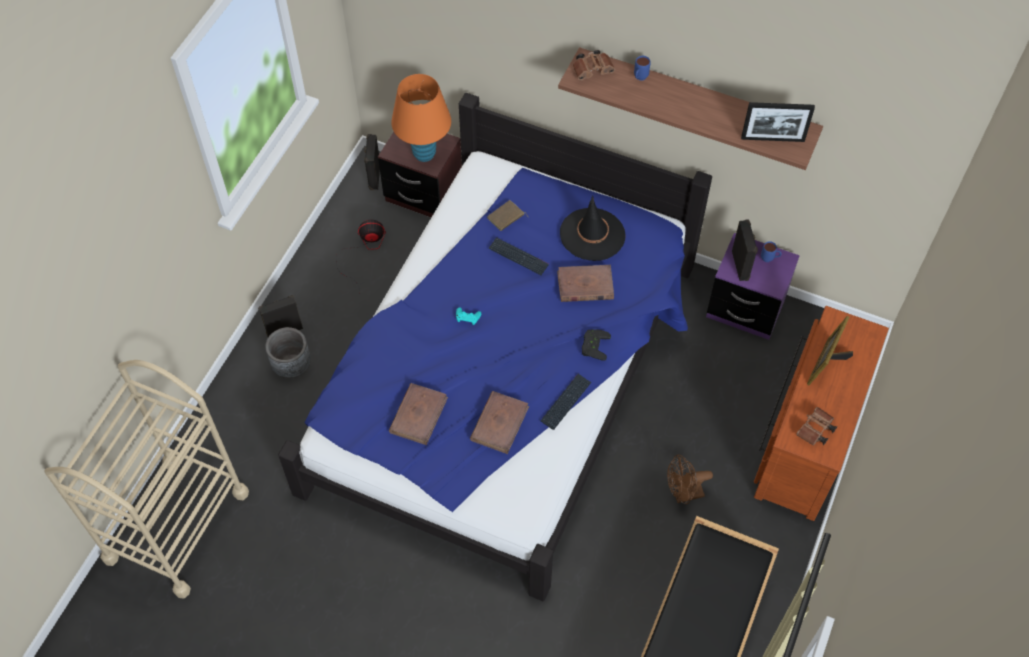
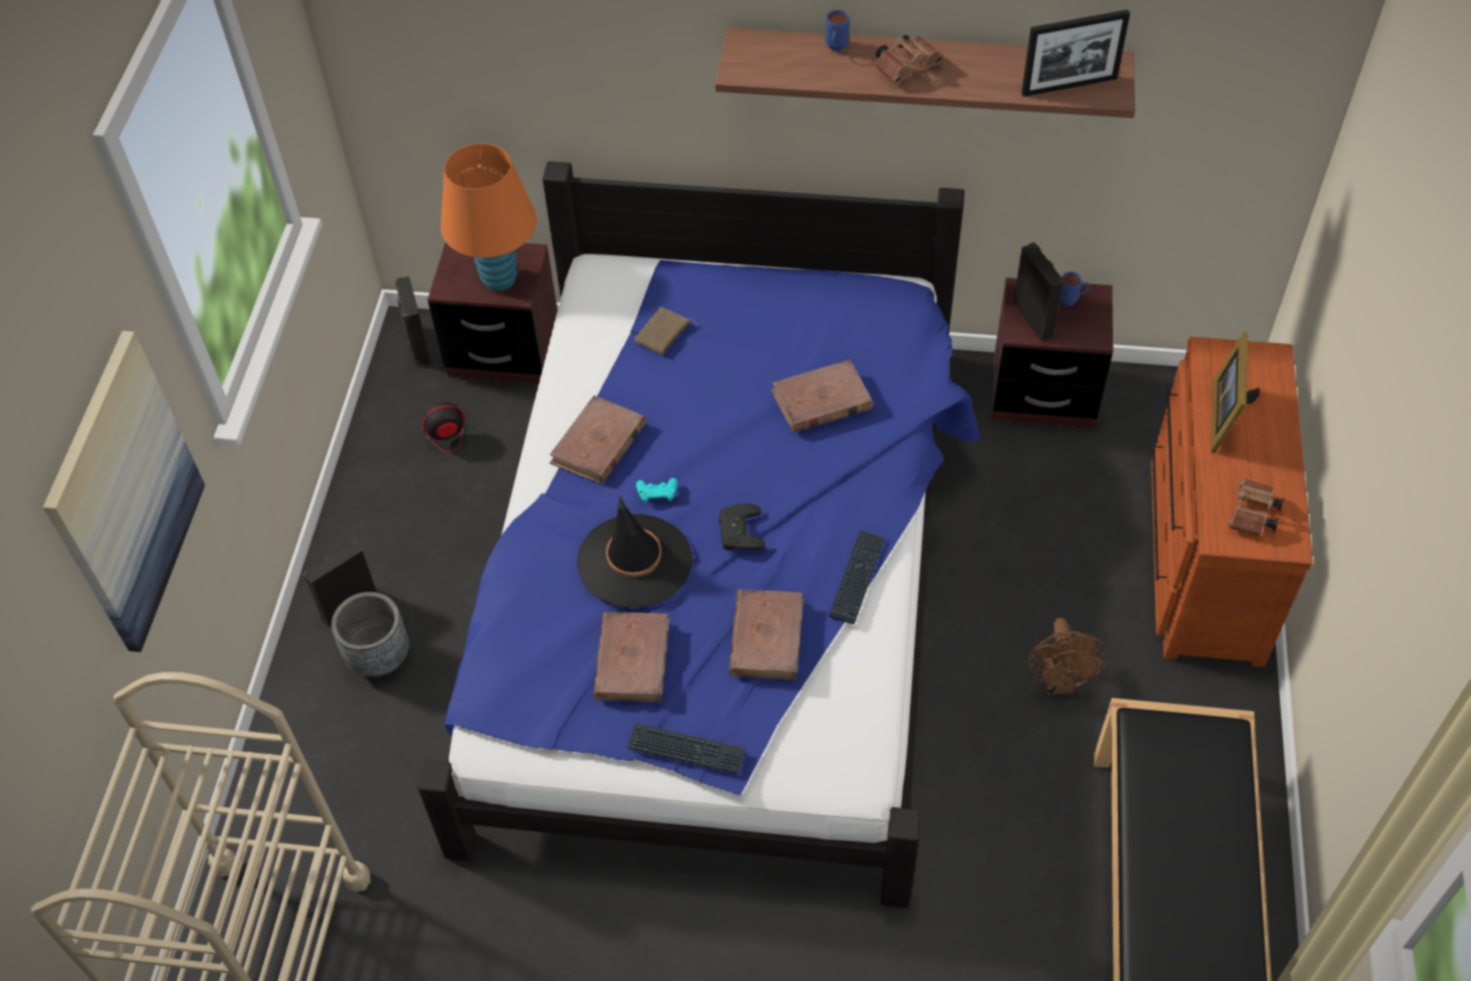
camera: 15 degrees left, 5 degrees down
(149, 254) = (124, 494): none -> picture
(444, 278) = (598, 444): none -> brown book
(518, 257) = (703, 385): keyboard -> keyboard (686, 750)
(592, 234) = (804, 326): black hat -> black hat (635, 561)
(593, 70) = (761, 53): brown binoculars -> brown binoculars (907, 68)
(593, 345) = (867, 483): black game controller -> black game controller (737, 531)
(683, 494) = (1059, 683): brown fan -> brown fan turned 60 degrees counterclockwise
(745, 308) = (1043, 394): purple nightstand -> brown nightstand

